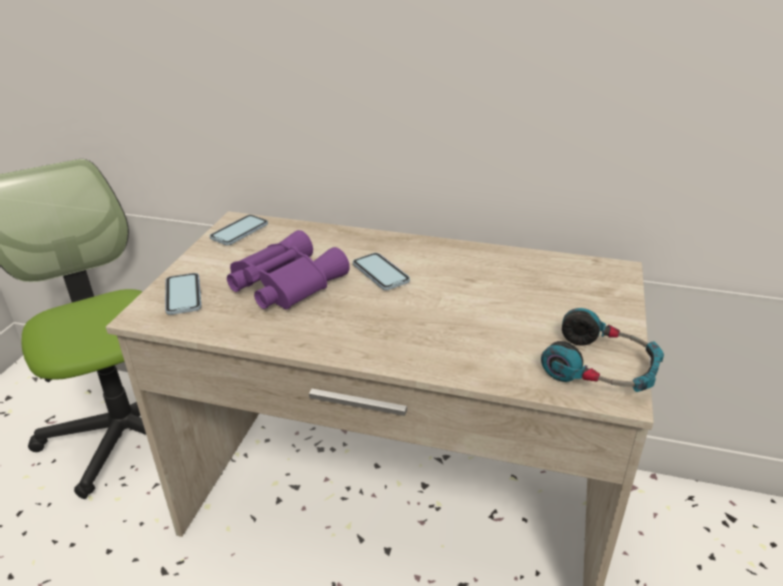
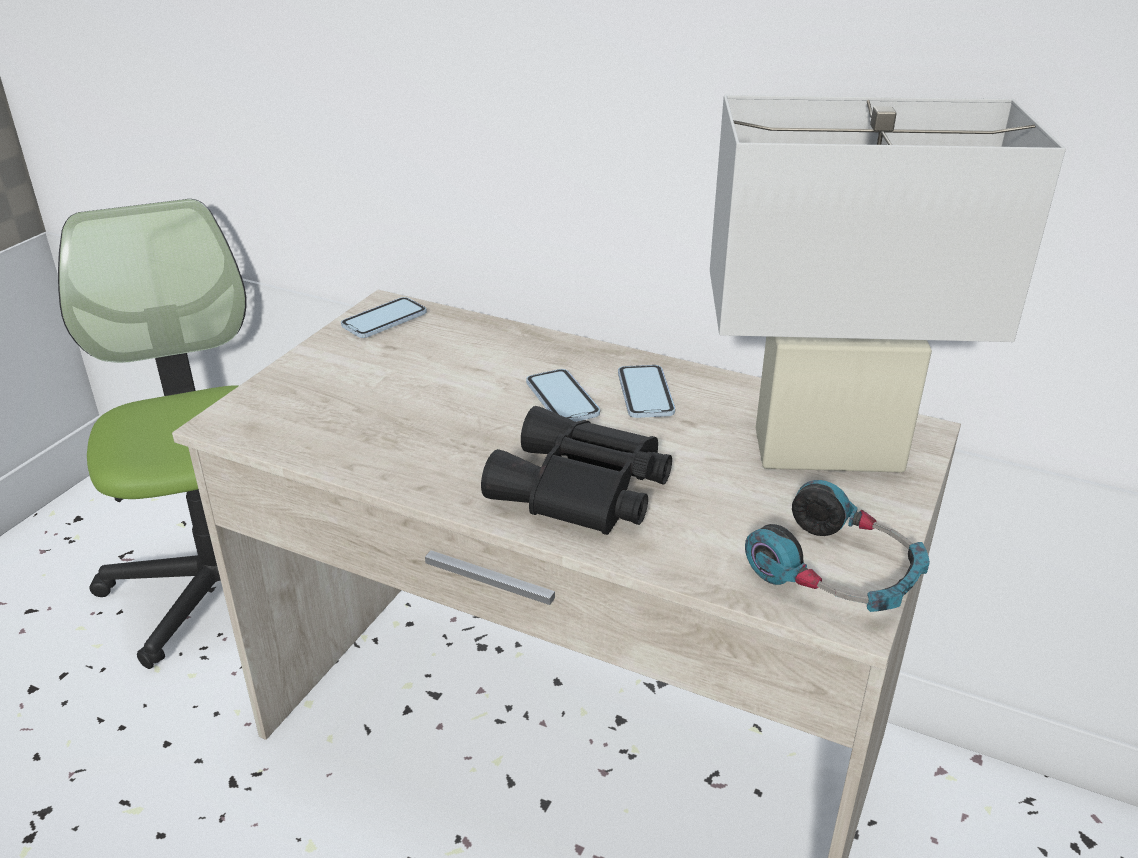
camera: 10 degrees right, 0 degrees up
(183, 295) = (283, 401): phone -> phone (645, 394)
(284, 282) = (423, 398): purple binoculars -> none
(415, 334) = (582, 490): none -> black binoculars
(566, 288) = (828, 451): none -> white table lamp

